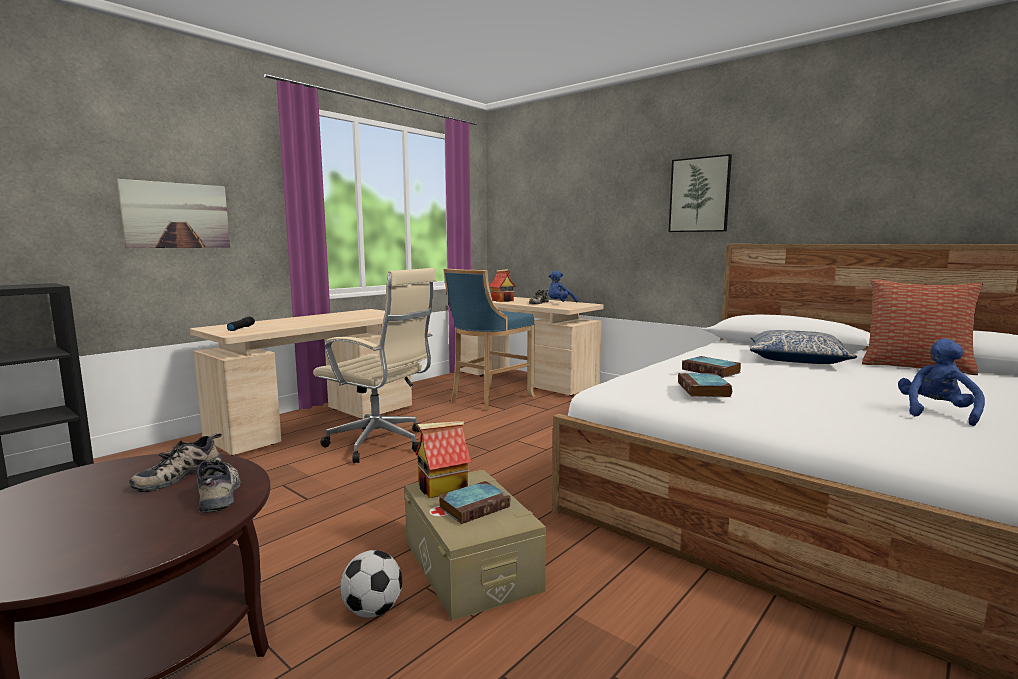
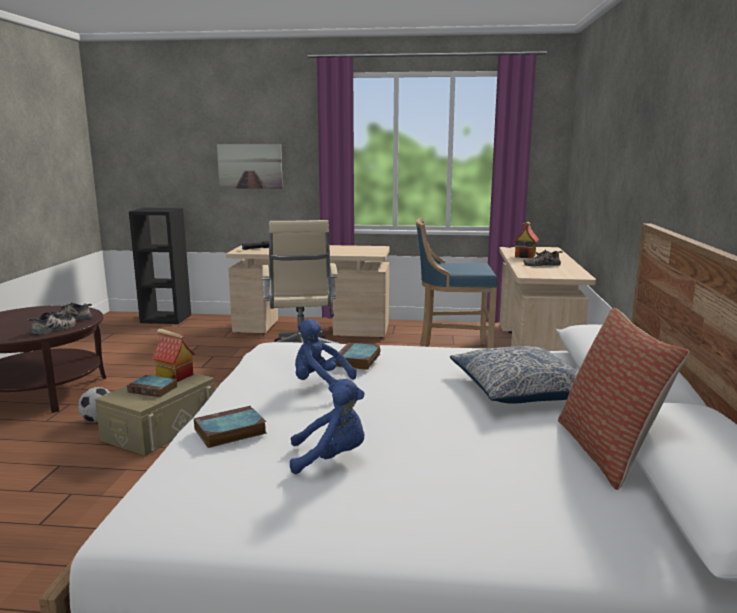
camera: 55 degrees right, 5 degrees up
(560, 303) = (556, 269): blue plush toy -> blue plush toy (320, 383)
(699, 195) = (653, 149): picture -> none
(704, 390) = (276, 365): book -> book (229, 432)

